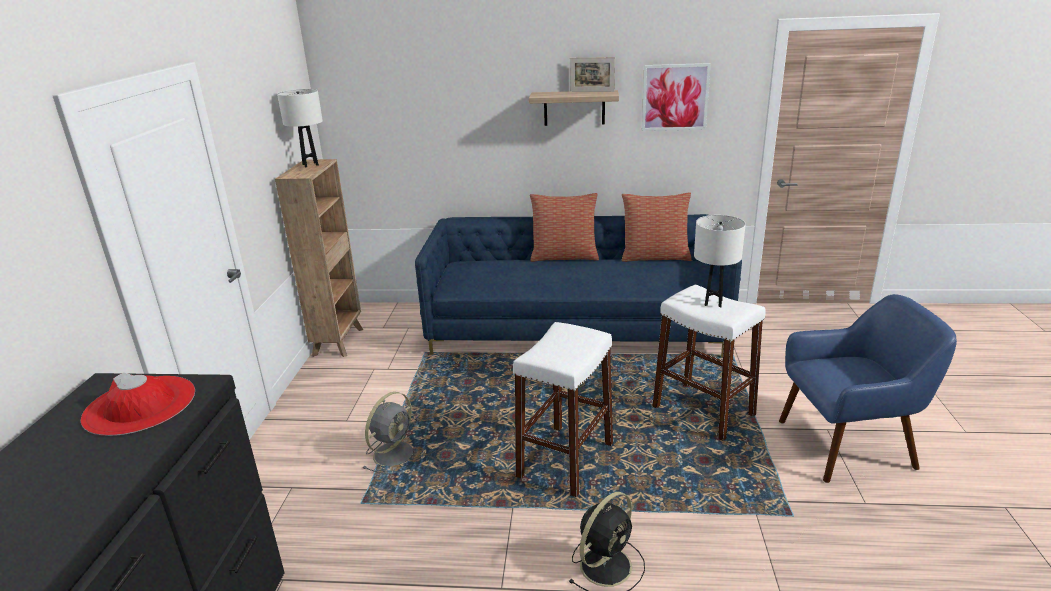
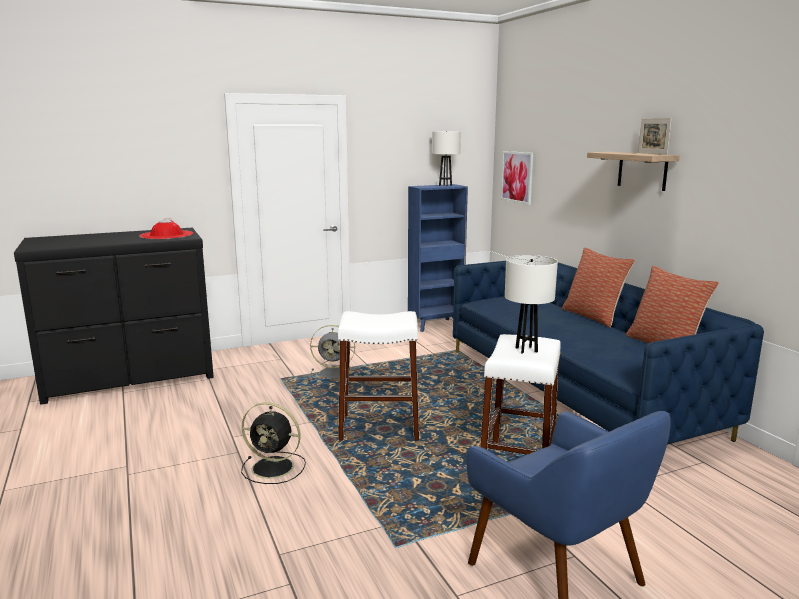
camera: 60 degrees right, 10 degrees down
(339, 341) = (436, 325): brown bookcase -> blue bookcase
(675, 97) = (733, 168): picture -> picture (517, 177)

